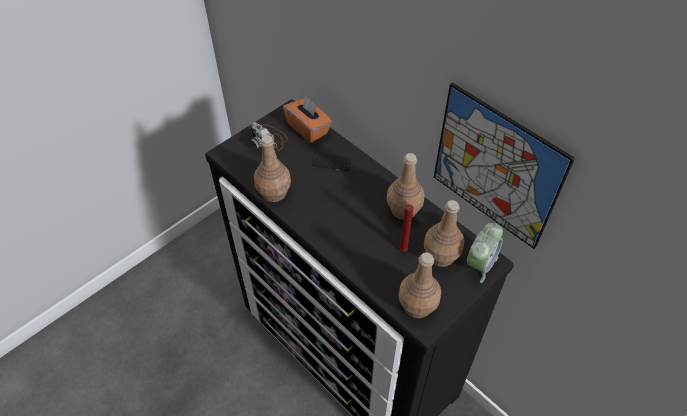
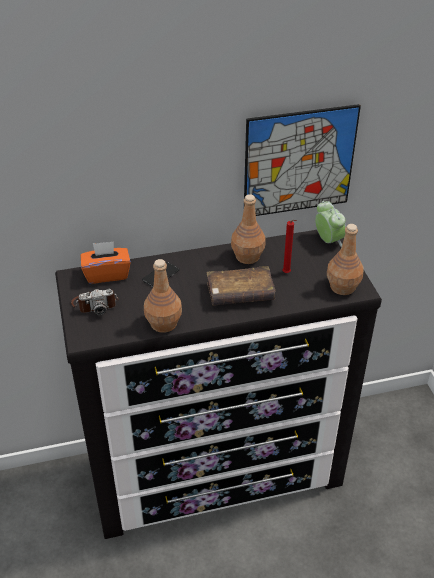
camera: 60 degrees left, 10 degrees down
(347, 227) = (240, 294): none -> brown book
(440, 255) = (306, 256): brown bottle -> none

